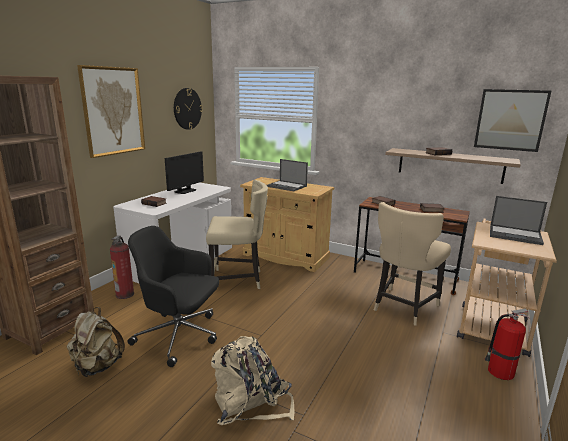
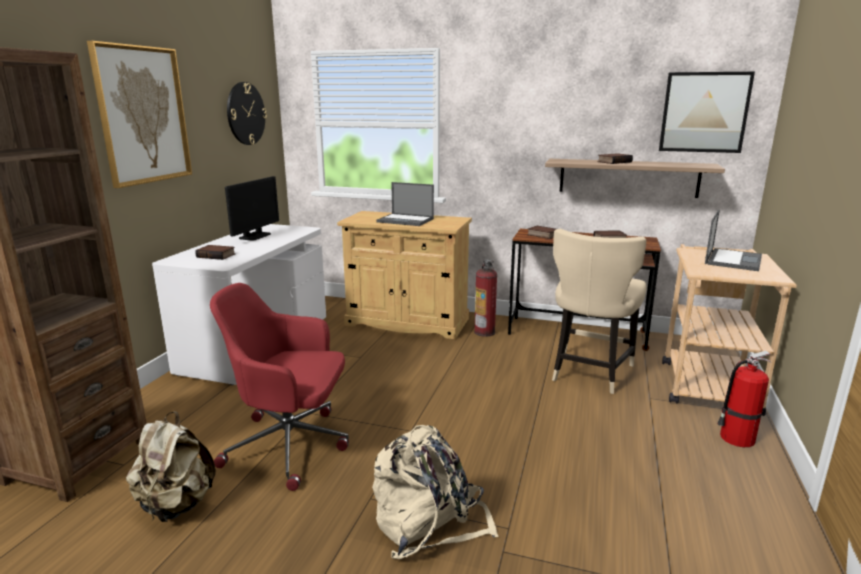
camera: 10 degrees left, 0 degrees up
(125, 294) = (183, 397): fire extinguisher -> fire extinguisher (485, 332)
(179, 336) = (291, 446): black office chair -> red office chair
(238, 280) = (350, 360): beige chair -> none
(515, 235) = (733, 260): laptop -> laptop turned 75 degrees counterclockwise

